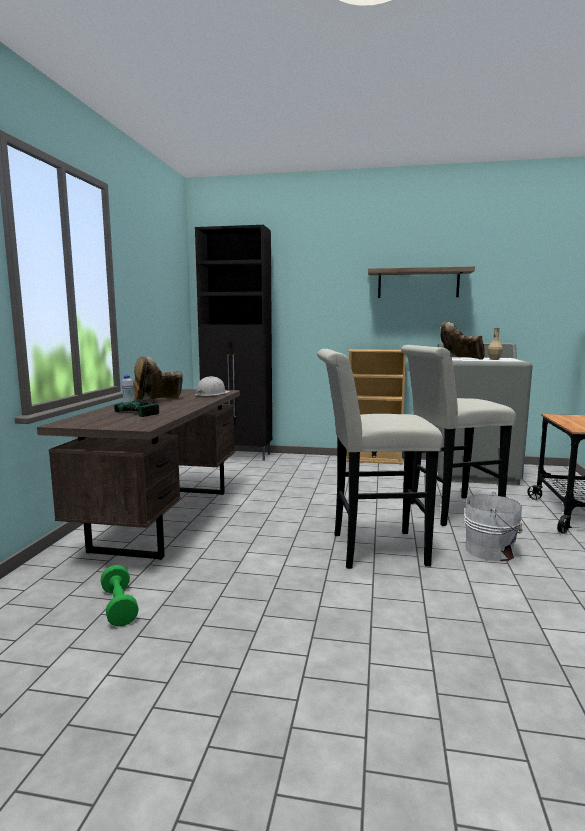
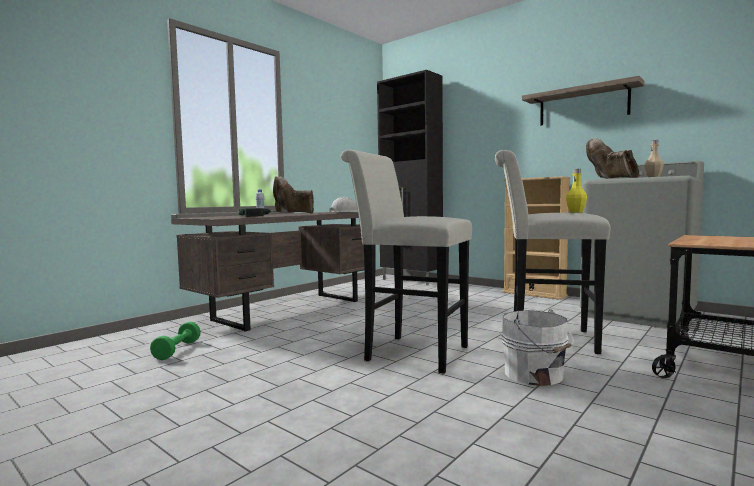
camera: 30 degrees right, 5 degrees down
(476, 399) = (576, 212): none -> yellow bottle

